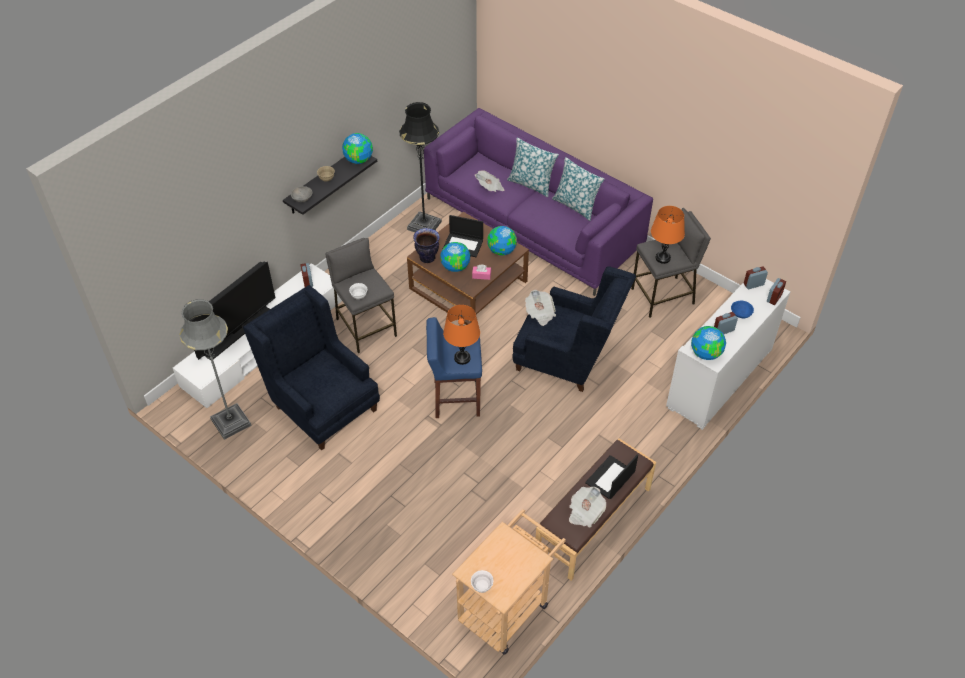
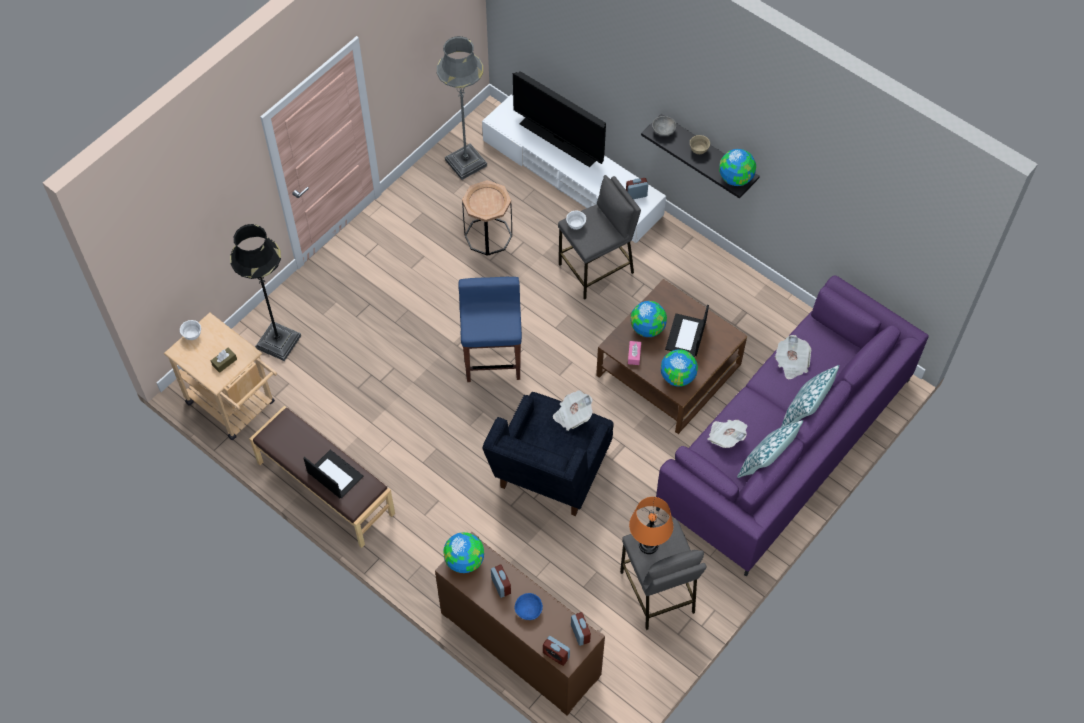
camera: 90 degrees right, 10 degrees up
(320, 403) = (488, 236): blue armchair -> brown side table
(424, 225) = (770, 320): black floor lamp -> black floor lamp (278, 342)
(427, 258) = (661, 299): vase -> none
(462, 358) = (480, 322): orange table lamp -> none
(515, 553) = (224, 362): none -> brown tissue box
(585, 512) = (294, 448): newspaper -> newspaper (725, 437)
(719, 378) = (520, 644): white cabinet -> brown cabinet

